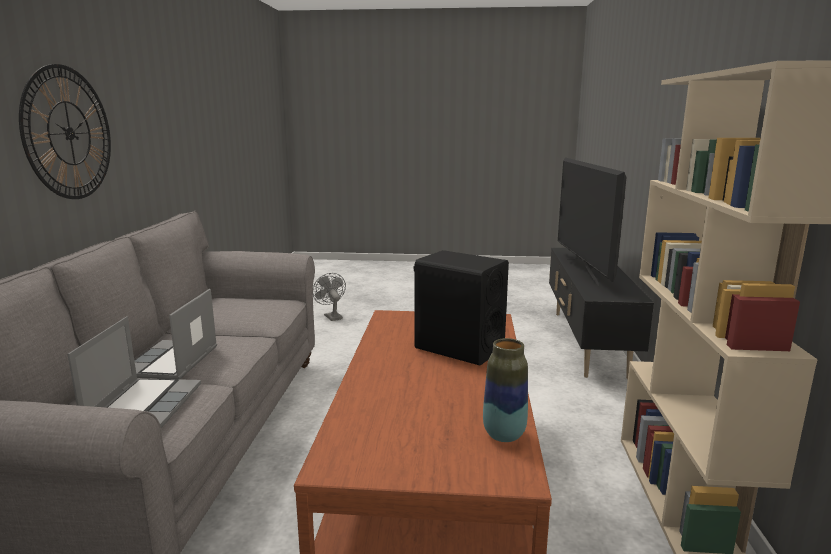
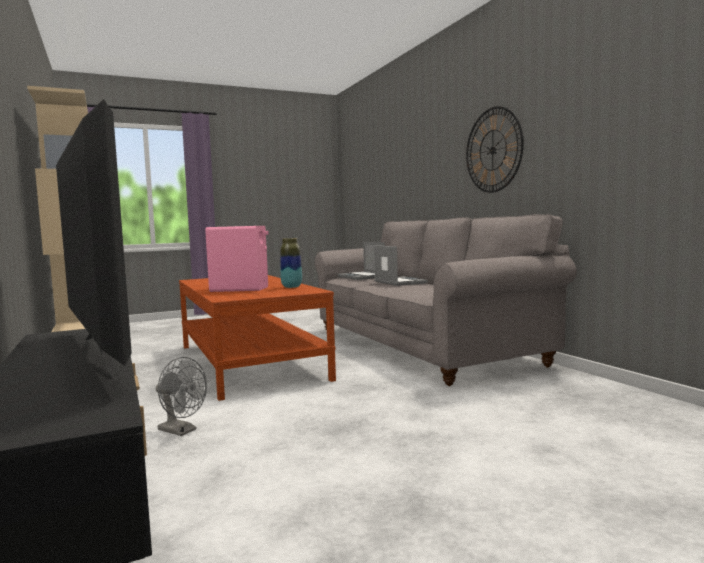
camera: 150 degrees right, 10 degrees down
(331, 316) = (592, 444): grey fan -> grey fan (182, 431)
(459, 348) = (240, 289): black speaker -> pink speaker
(504, 435) = (198, 282): vase -> vase (291, 287)

